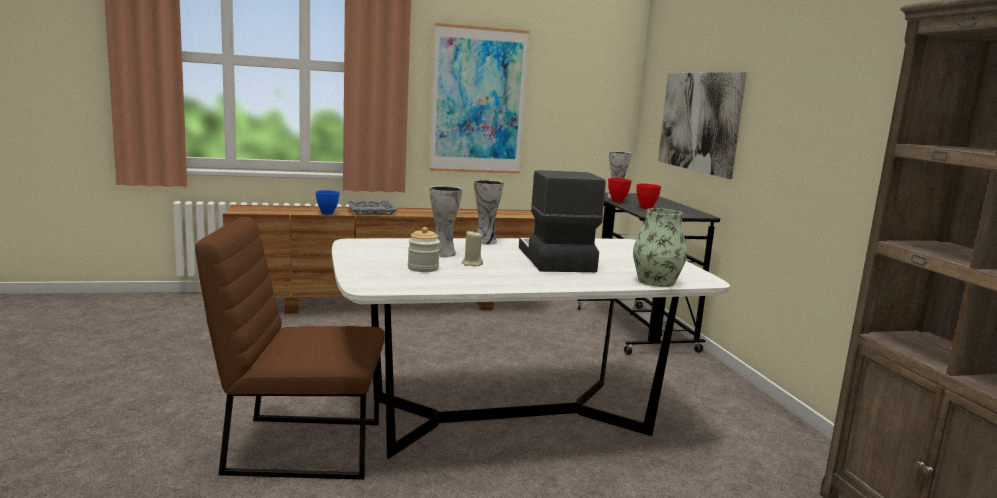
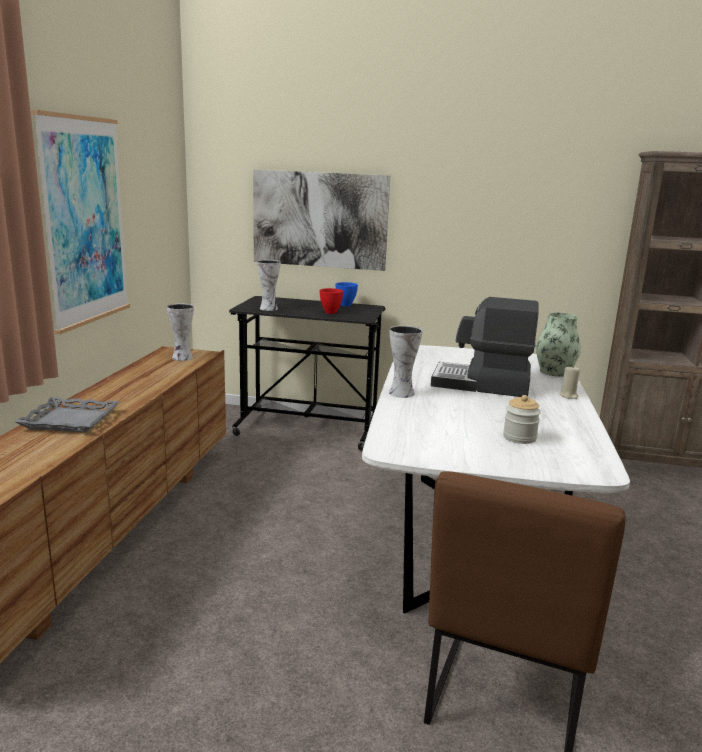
camera: 65 degrees left, 5 degrees up
(327, 213) = (53, 450): blue bowl -> blue bowl (346, 305)
(441, 253) = (453, 419): vase -> vase (181, 358)
(472, 264) = (499, 415): beige candle -> beige candle (568, 396)
(617, 201) = (291, 312): red bowl -> none

